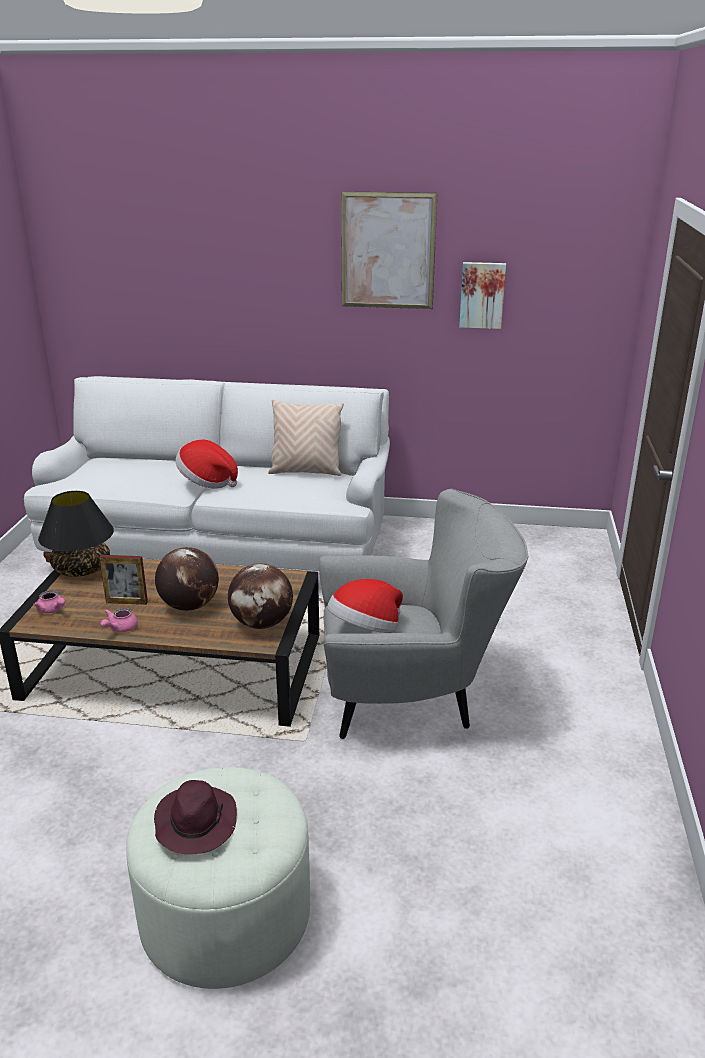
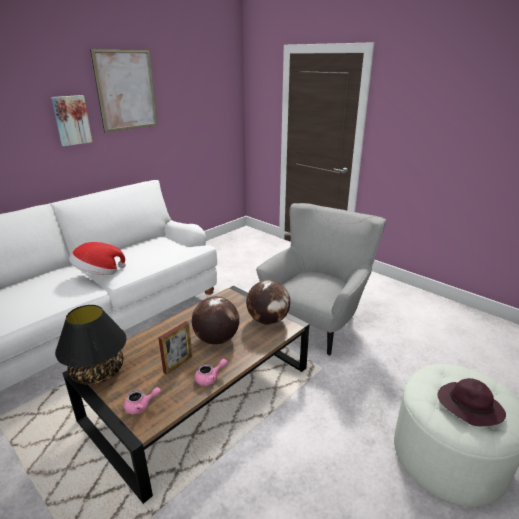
camera: 55 degrees left, 0 degrees up
(120, 628) = (210, 378): pink teapot -> pink teapot turned 90 degrees counterclockwise
(306, 471) = (142, 243): beige pillow -> none
(365, 630) = (317, 290): hat -> none
(482, 295) = (180, 113): picture -> picture (71, 120)

